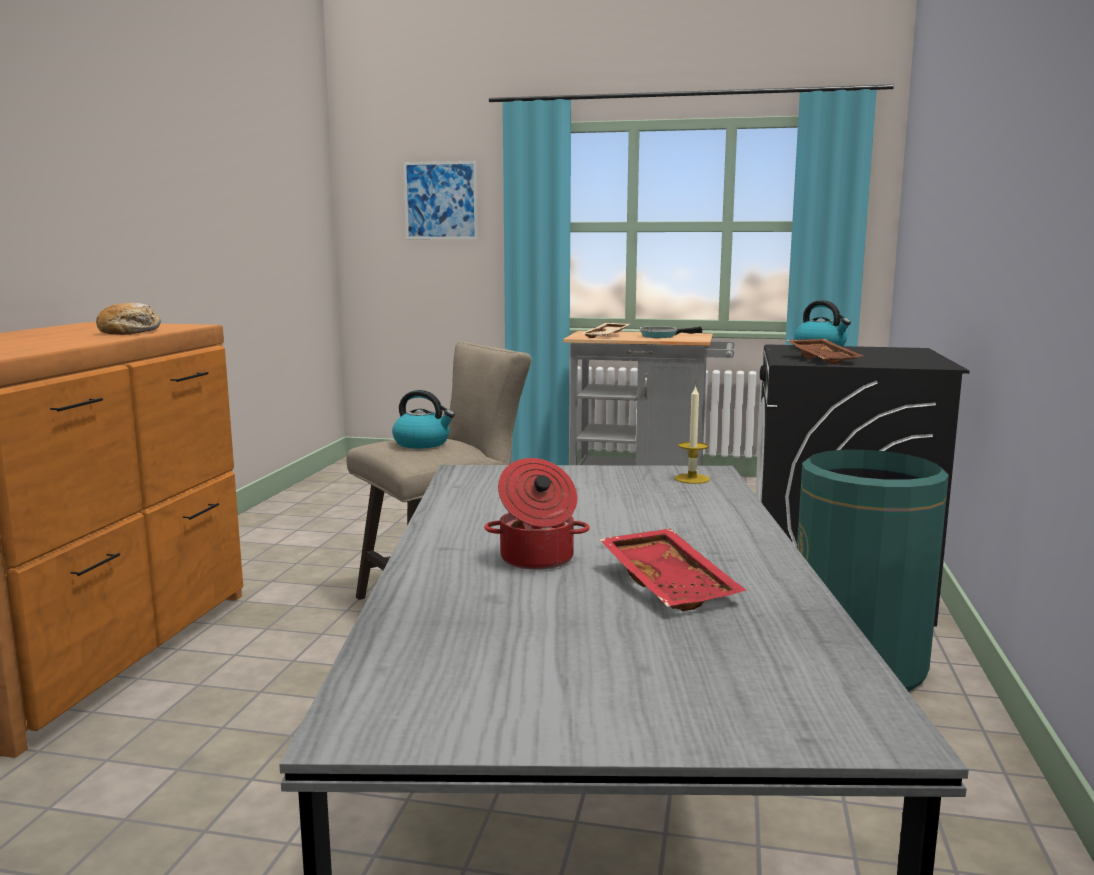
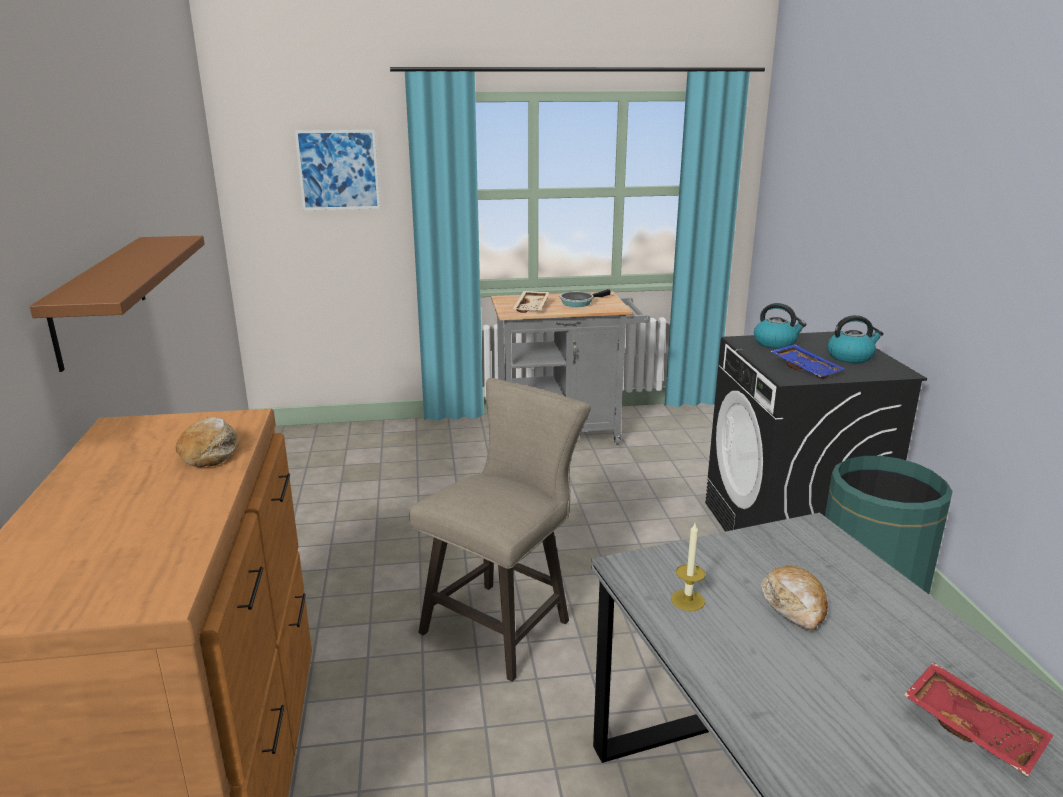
camera: 20 degrees left, 10 degrees up
(122, 232) = (100, 298): none -> brown shelf
(422, 443) = (494, 497): kettle -> kettle (850, 357)
(536, 559) = (843, 714): cooking pot -> none
(599, 505) = (794, 606): none -> bread
(692, 479) = (815, 543): candle -> candle (688, 600)
(824, 359) = (806, 369): brown tray -> blue tray

